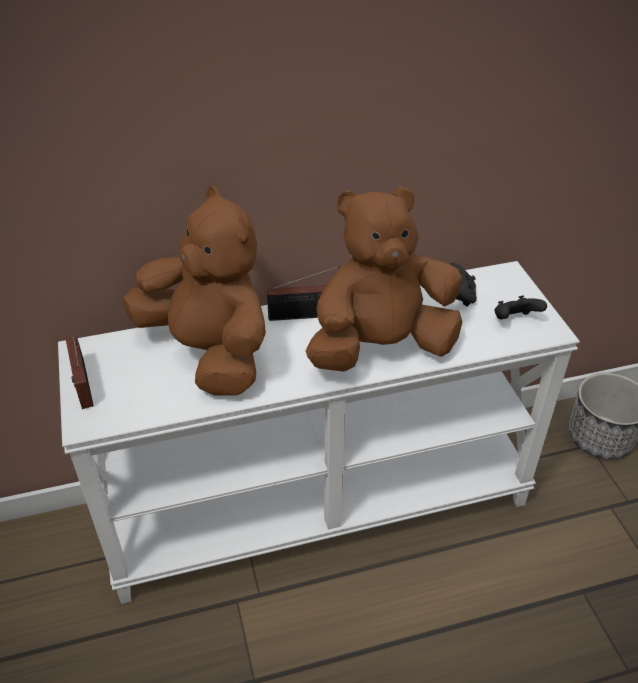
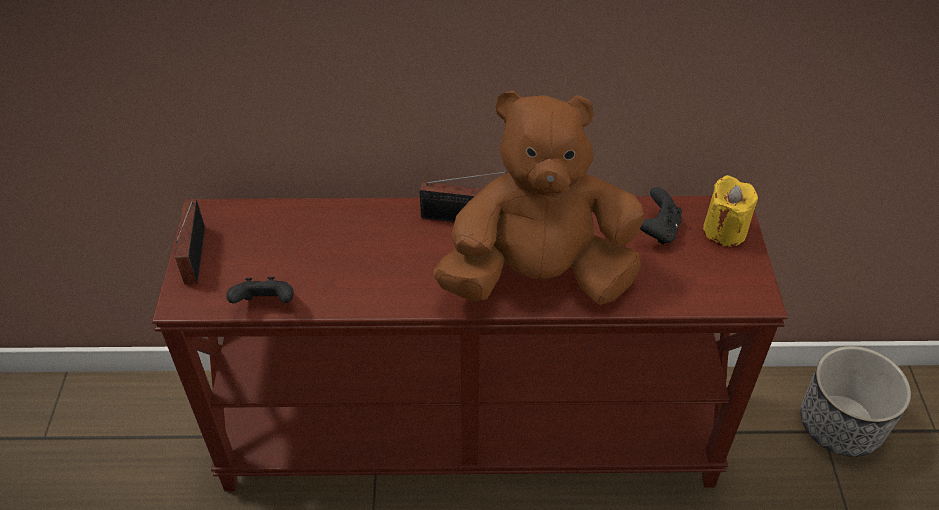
camera: 15 degrees right, 5 degrees up
(209, 353) = (341, 245): brown plush toy -> none
(319, 504) = (470, 429): white console table -> brown console table
(509, 289) = (724, 231): none -> yellow candle
(514, 320) = (715, 274): black game controller -> black game controller (266, 305)

